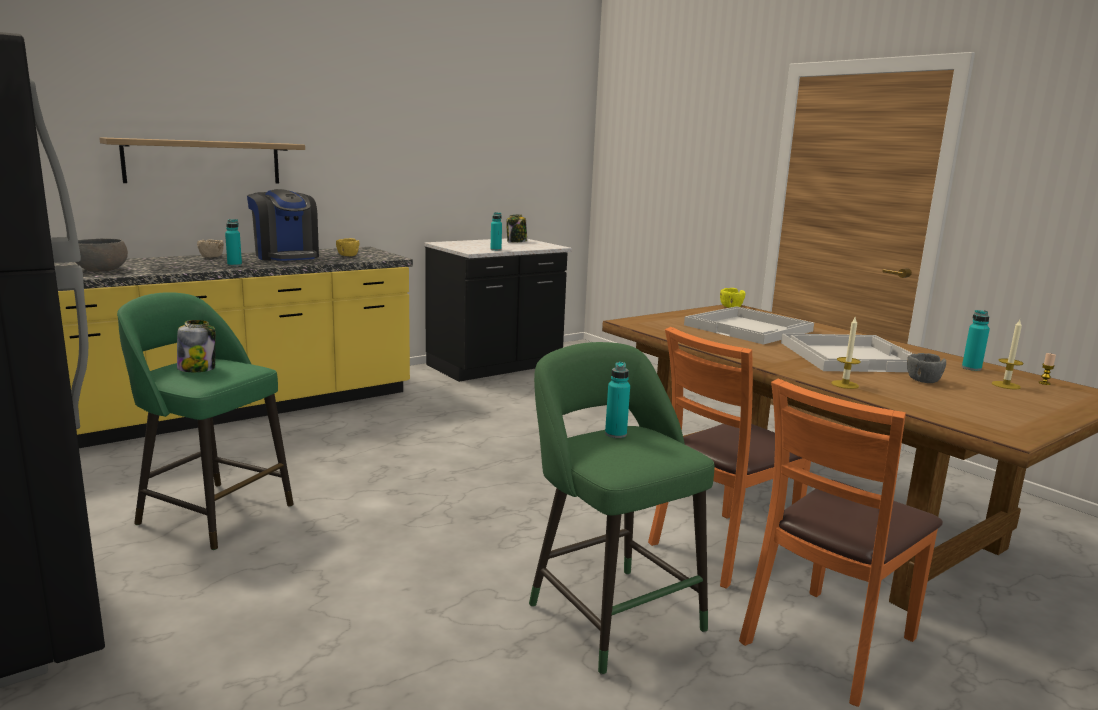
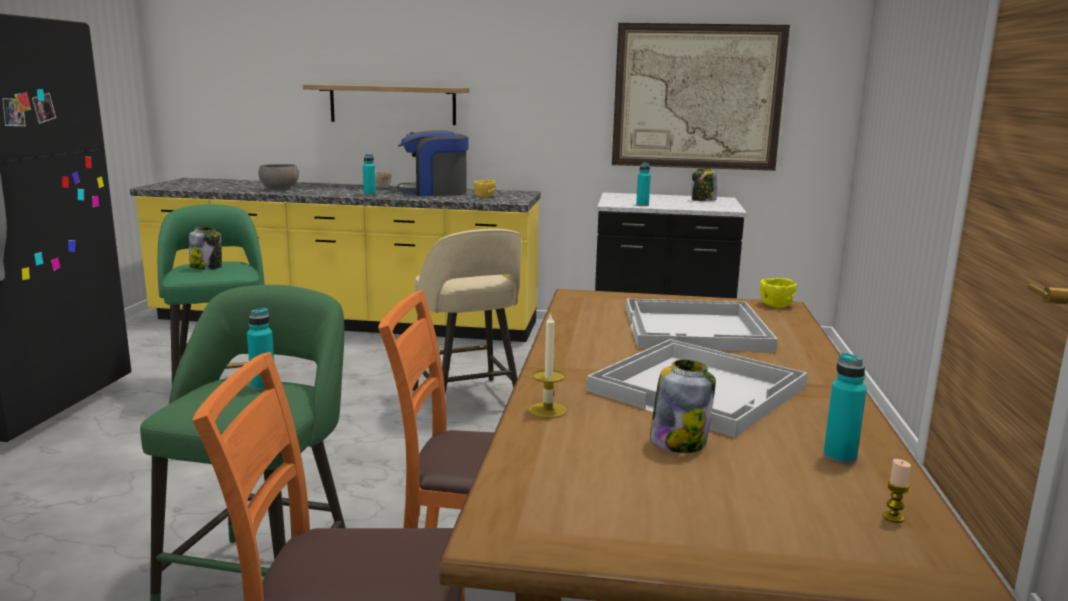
camera: 45 degrees right, 0 degrees up
(286, 256) = (434, 192): coffee machine -> coffee machine turned 75 degrees clockwise
(462, 447) = (467, 401): none -> beige stool
(491, 154) = (697, 97): none -> picture
(923, 380) = (678, 442): grey bowl -> jar
(1006, 385) = (796, 492): candle -> none

